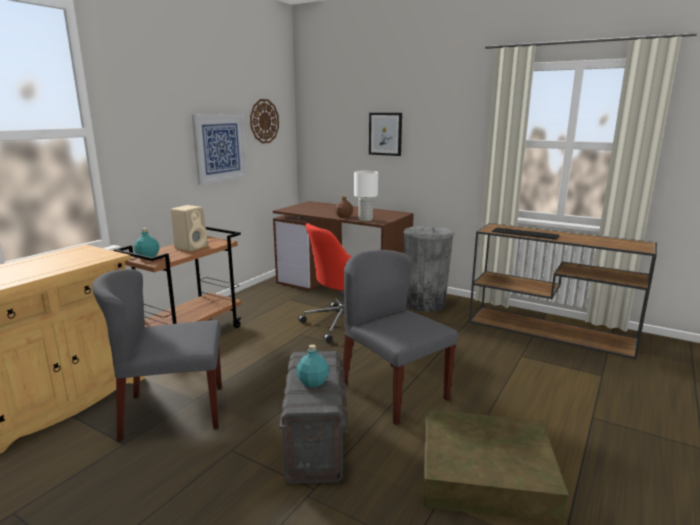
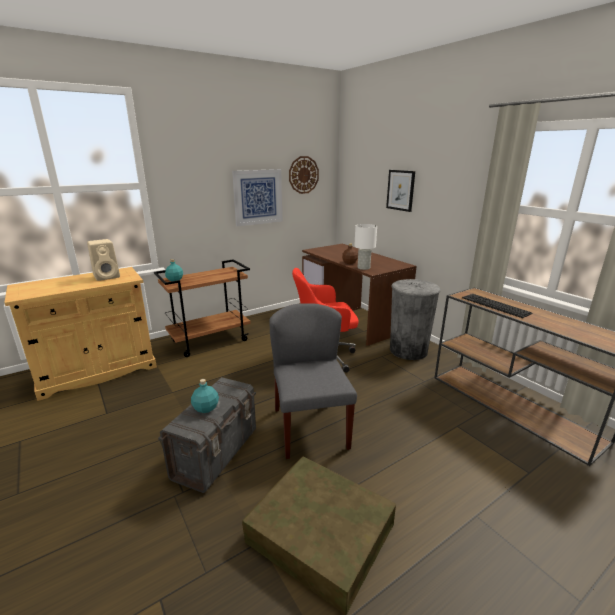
camera: 25 degrees right, 5 degrees up
(173, 412) = (151, 398): grey chair -> none
(191, 247) = (211, 275): beige speaker -> beige speaker (108, 276)

